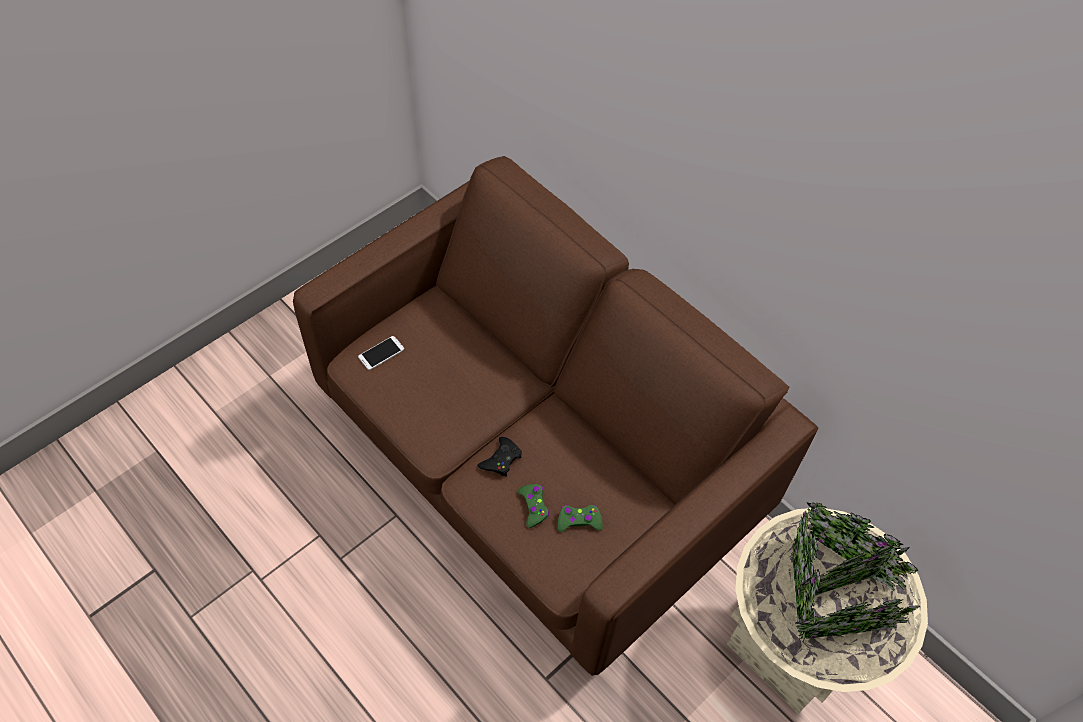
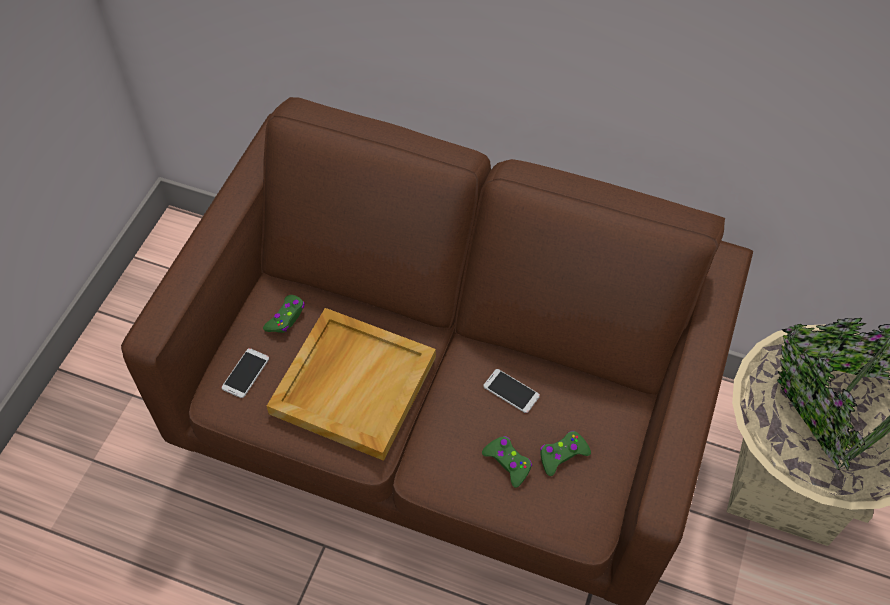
camera: 25 degrees left, 0 degrees up
(433, 325) = (286, 318): none -> green game controller
(453, 395) = (353, 384): none -> beige tray
(501, 459) = (444, 429): black game controller -> none
(569, 455) = (511, 391): none -> phone

